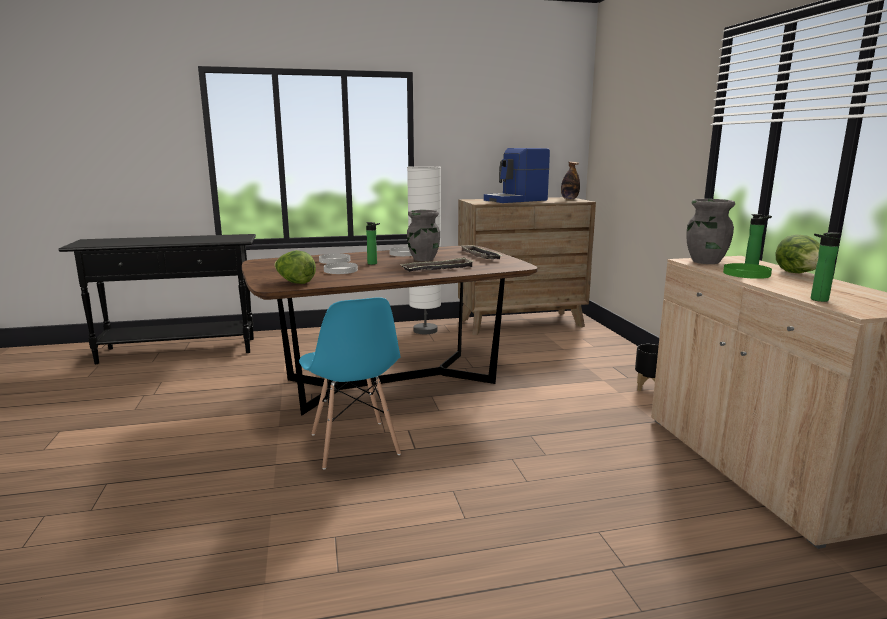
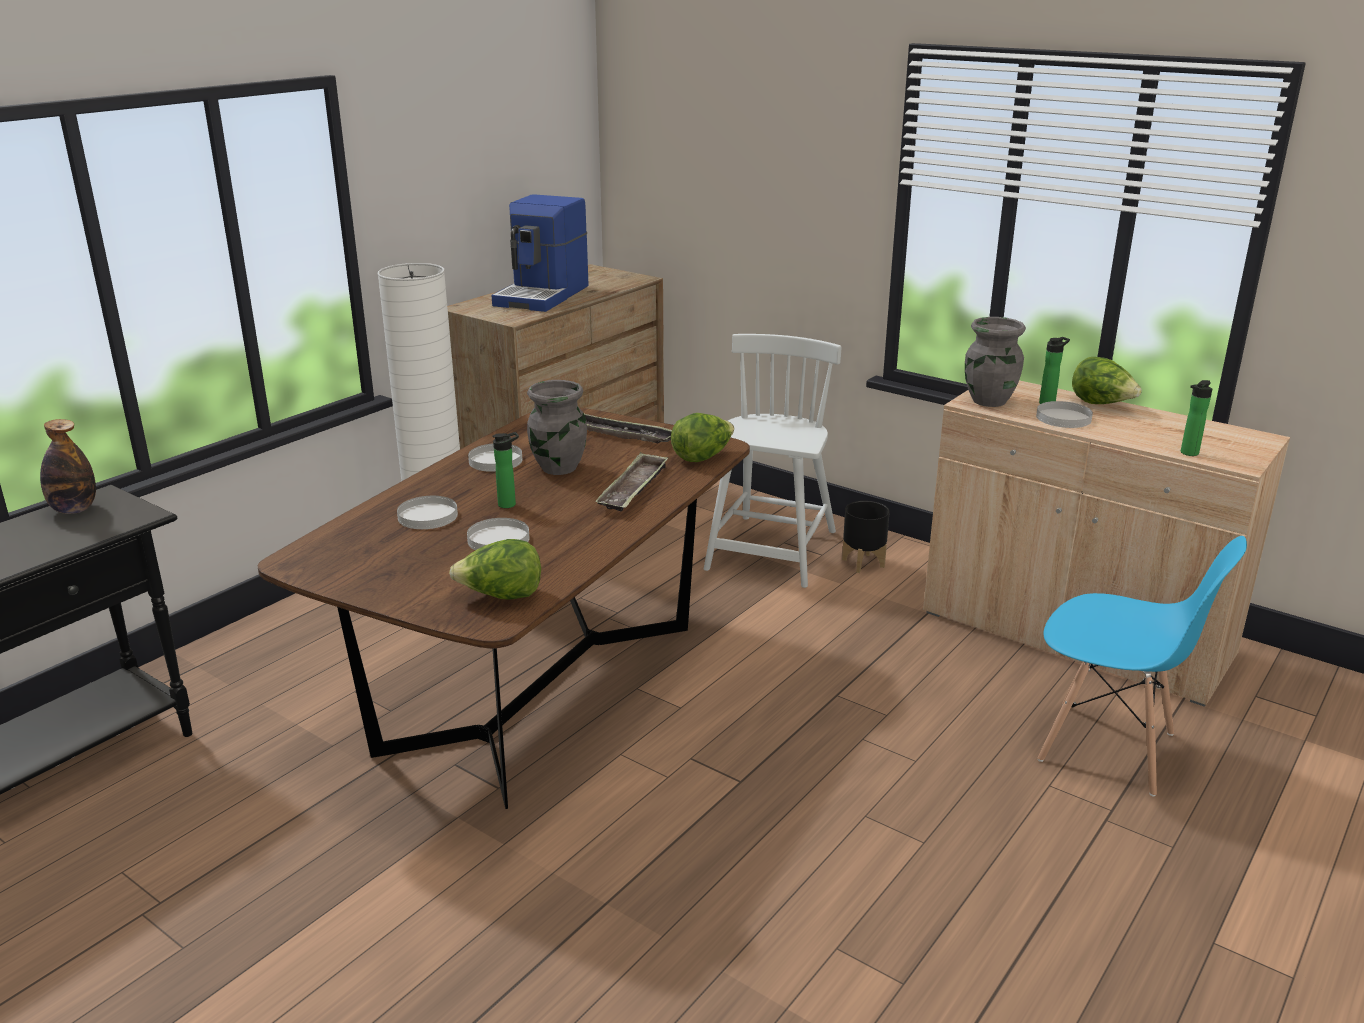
camera: 40 degrees left, 10 degrees up
(354, 445) = (659, 816): blue chair -> blue chair (1108, 748)
(499, 267) = (702, 457): none -> lettuce
(569, 199) = (607, 274): bottle -> bottle (74, 510)
(597, 368) = (771, 552): none -> white chair
(747, 274) = (1064, 418): green plate -> white plate

